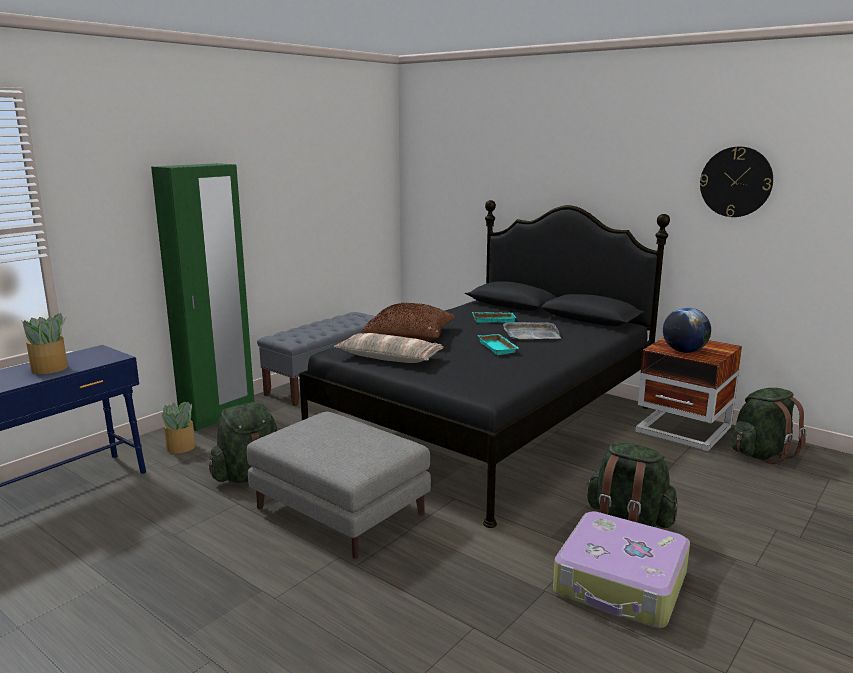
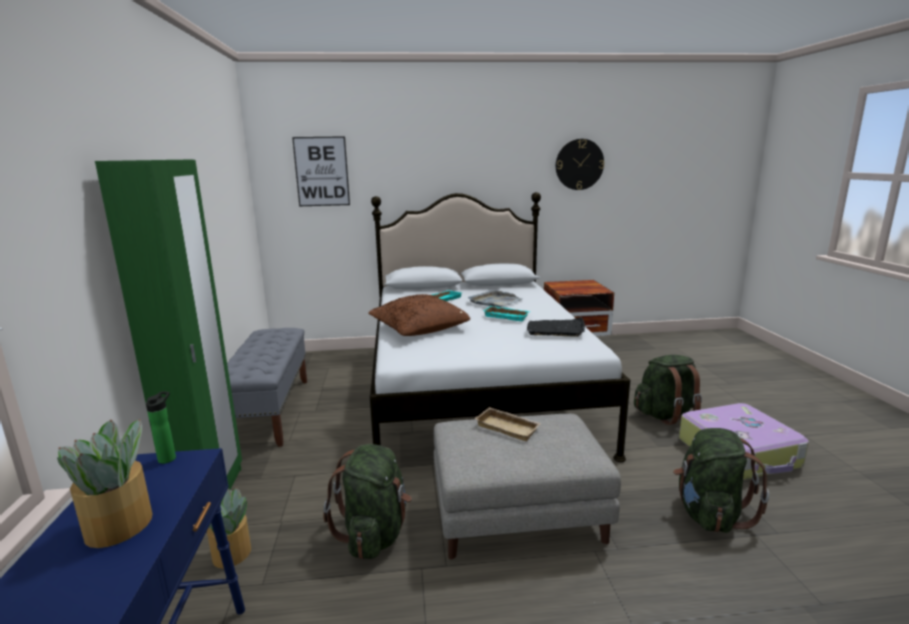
camera: 45 degrees left, 0 degrees up
(112, 352) = (169, 457): none -> bottle
(349, 430) = (509, 427): none -> beige tray
(389, 358) = (458, 349): pillow -> none
(452, 170) = (321, 171): none -> picture
(488, 427) = (475, 392): black bed -> white bed
(505, 370) = (556, 329): none -> black tray
(684, 351) = (581, 290): globe -> none
(761, 454) = (630, 347): green backpack -> green backpack (709, 514)

